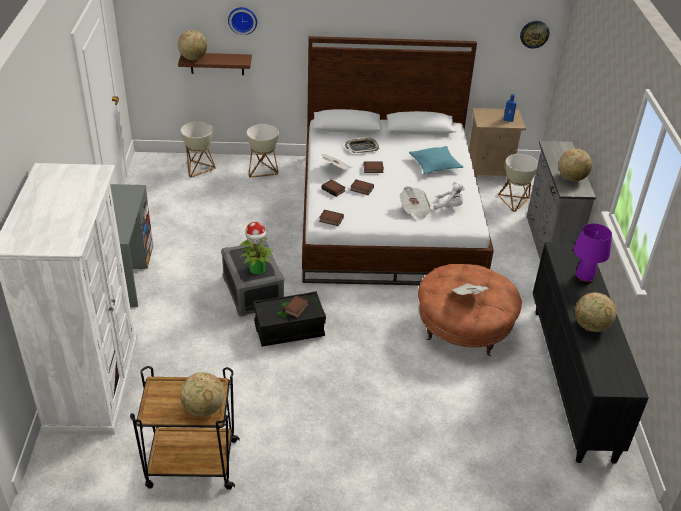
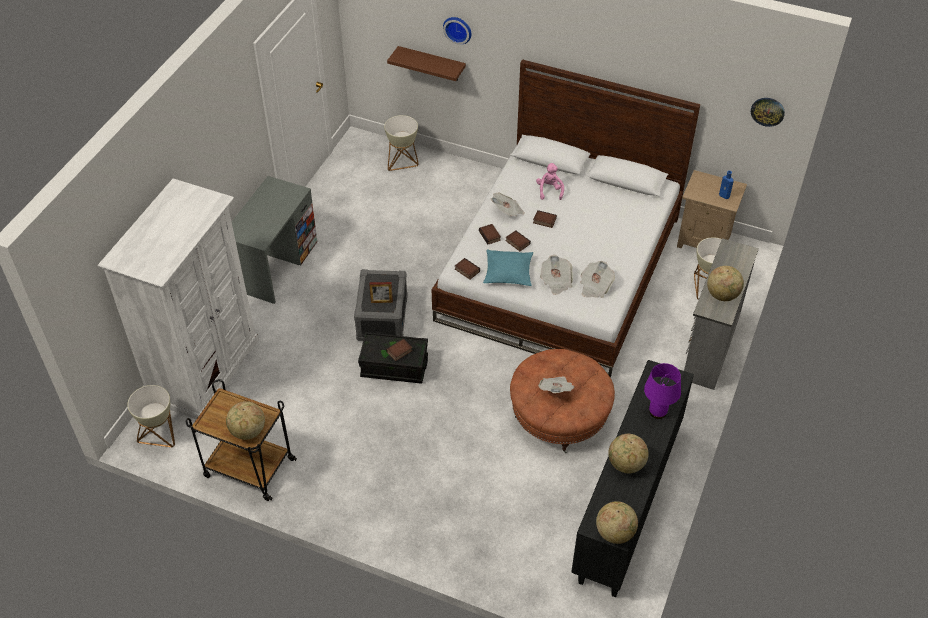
camera: 25 degrees right, 10 degrees up
(193, 58) = (405, 56): globe -> globe (615, 532)
(257, 269) = (381, 301): potted plant -> picture frame
(263, 171) = (463, 181): planter -> planter (160, 436)
(362, 147) = (549, 190): tray -> pink plush toy
(435, 165) = (612, 231): turquoise pillow -> turquoise pillow (508, 272)
(450, 206) = (595, 287): white plush toy -> newspaper

